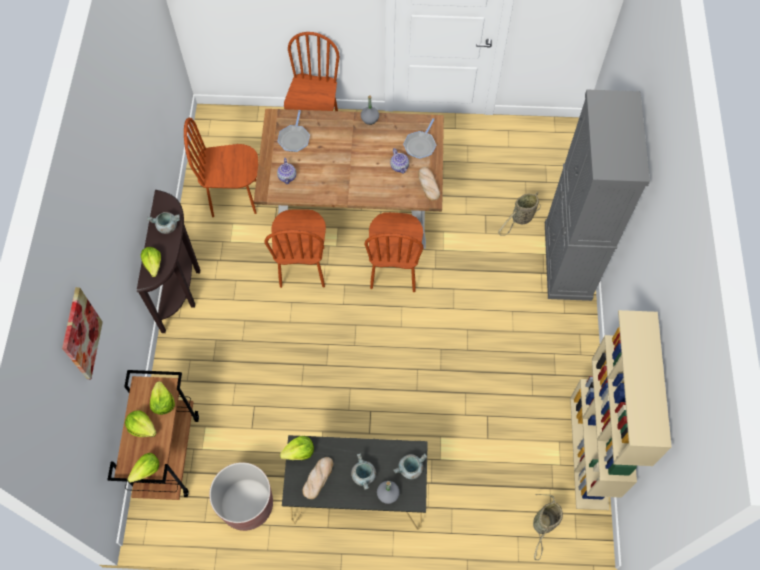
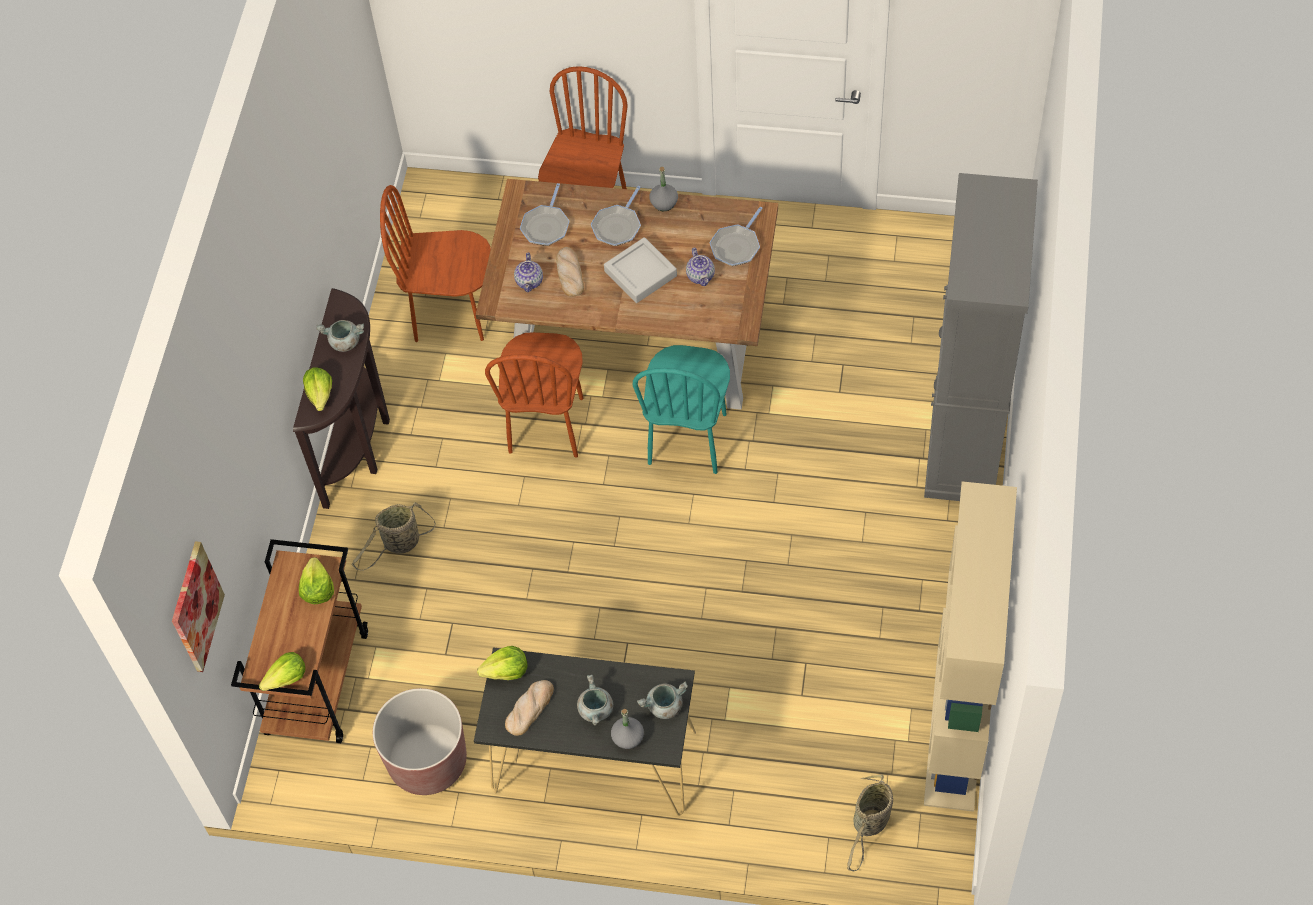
camera: 10 degrees right, 5 degrees down
(81, 334) = (217, 463): picture -> picture (196, 607)
(142, 427) = (285, 620): lettuce -> none
(341, 136) = (617, 226): none -> frying pan
(360, 167) = (640, 273): none -> grey tray
(394, 270) = (688, 439): brown chair -> turquoise chair
(428, 184) = (741, 305): bread -> bread (569, 273)
(521, 219) = (898, 374): basket -> basket (399, 544)

